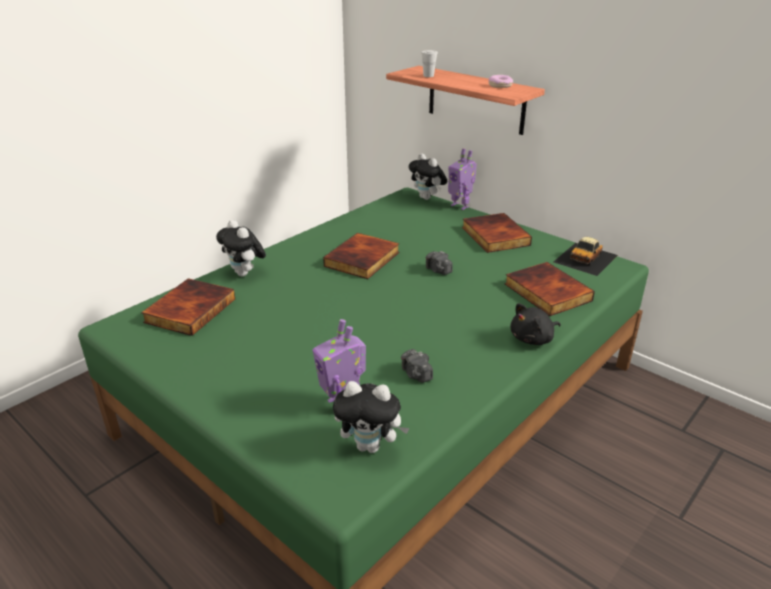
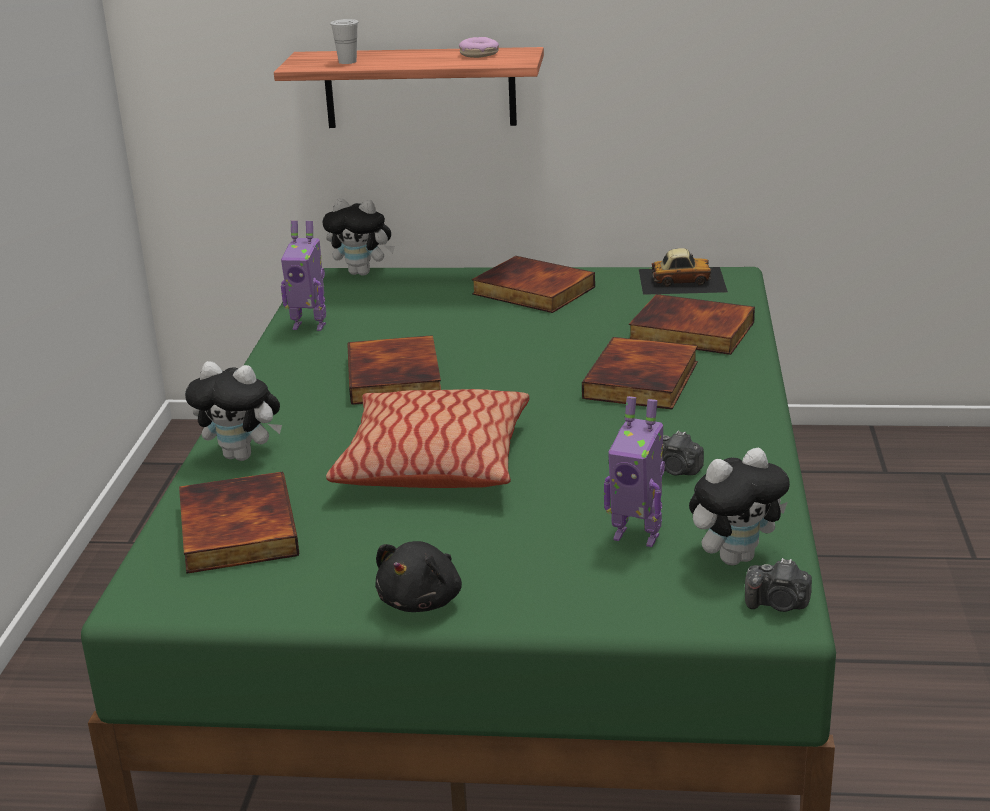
camera: 35 degrees left, 5 degrees down
(312, 313) = (433, 462): none -> pillow
(438, 270) = (522, 354): camera -> camera (778, 604)
(460, 206) = (427, 268): toy robot -> toy robot (310, 325)
(477, 312) = (643, 380): none -> book
(533, 339) = (747, 384): black plush toy -> black plush toy (422, 601)
(586, 258) = (681, 280): toy car -> toy car turned 90 degrees counterclockwise

